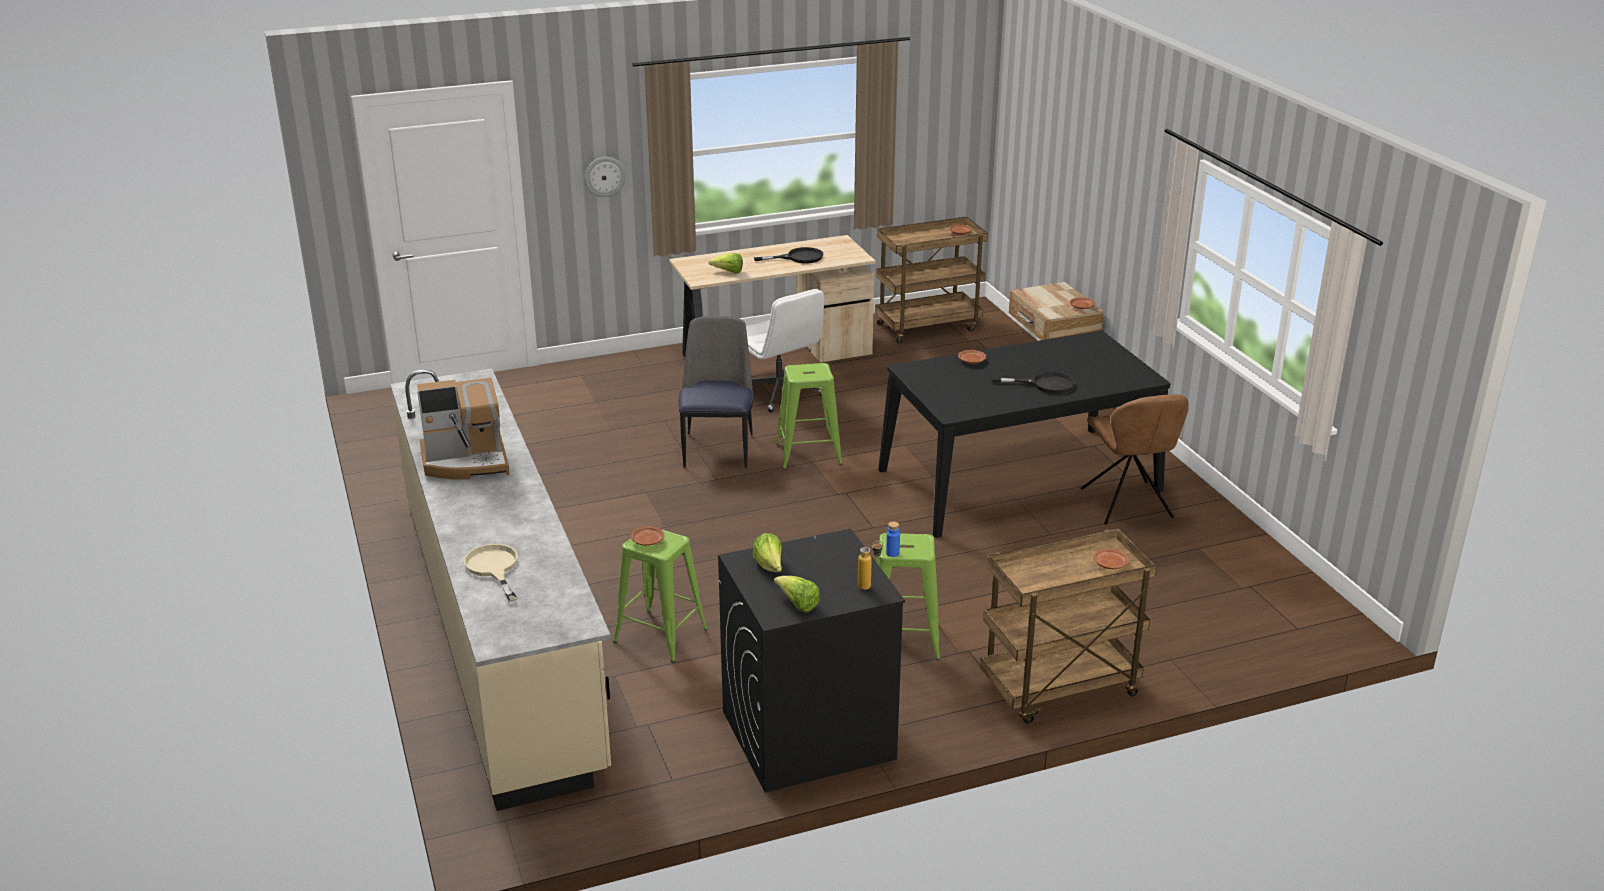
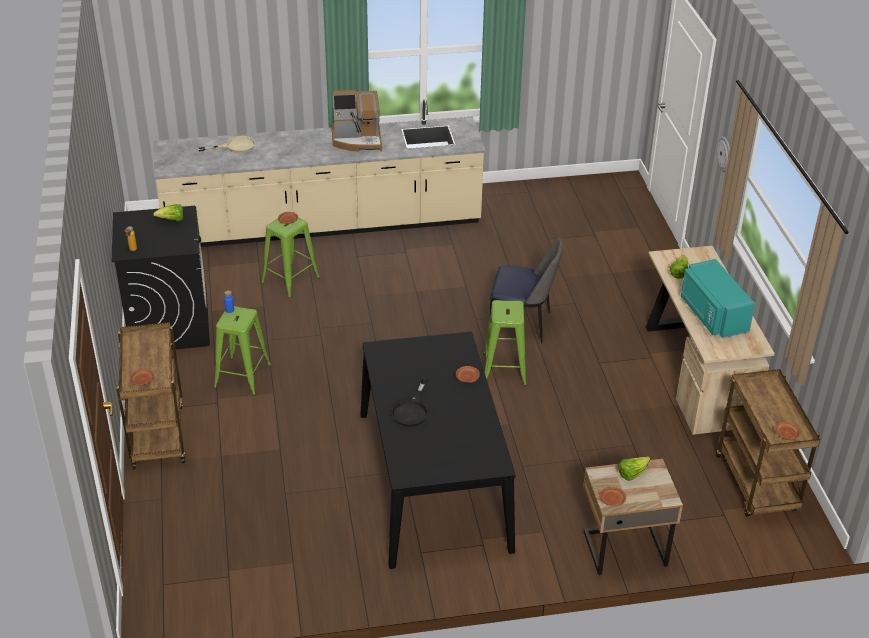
camera: 100 degrees right, 10 degrees up
(466, 461) = (357, 140): coffee machine -> coffee machine turned 90 degrees counterclockwise
(780, 392) = (616, 367): white office chair -> none
(797, 604) = (129, 225): lettuce -> lettuce (632, 474)
(798, 258) = (712, 315): black frying pan -> turquoise microwave
(1127, 505) = (373, 537): brown chair -> none

